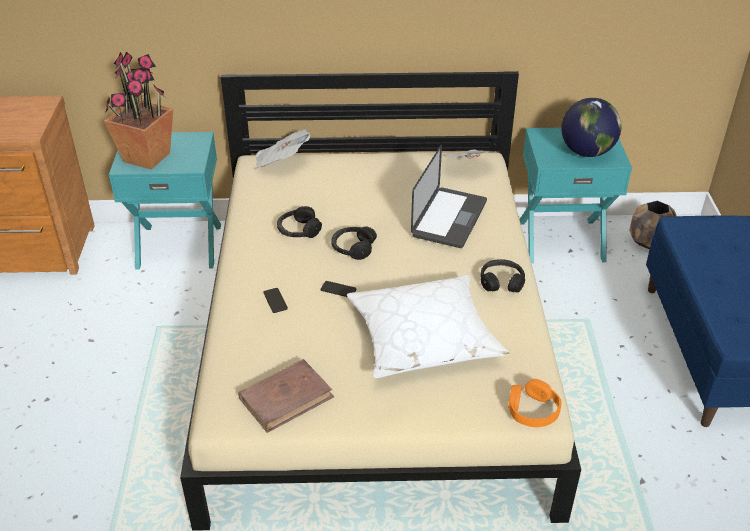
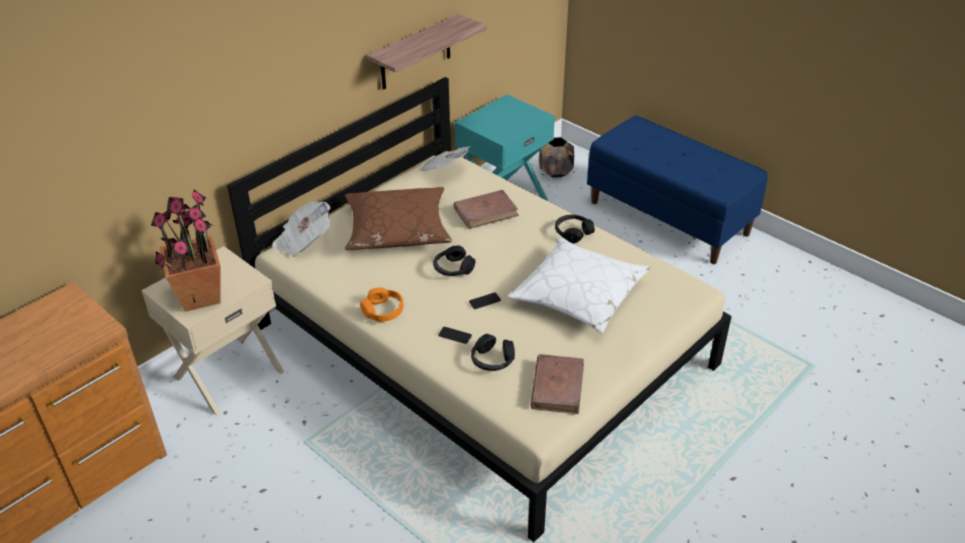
camera: 45 degrees left, 0 degrees up
(179, 245) = (228, 373): turquoise nightstand -> beige nightstand
(298, 230) = (396, 280): black headphones -> black headphones (492, 360)
(360, 192) = (397, 229): none -> brown pillow
(449, 219) = (486, 212): laptop -> brown book
(485, 31) = (415, 53): none -> shelf
(532, 410) = (692, 294): orange headphones -> orange headphones (383, 310)
(586, 152) = (516, 119): globe -> none

